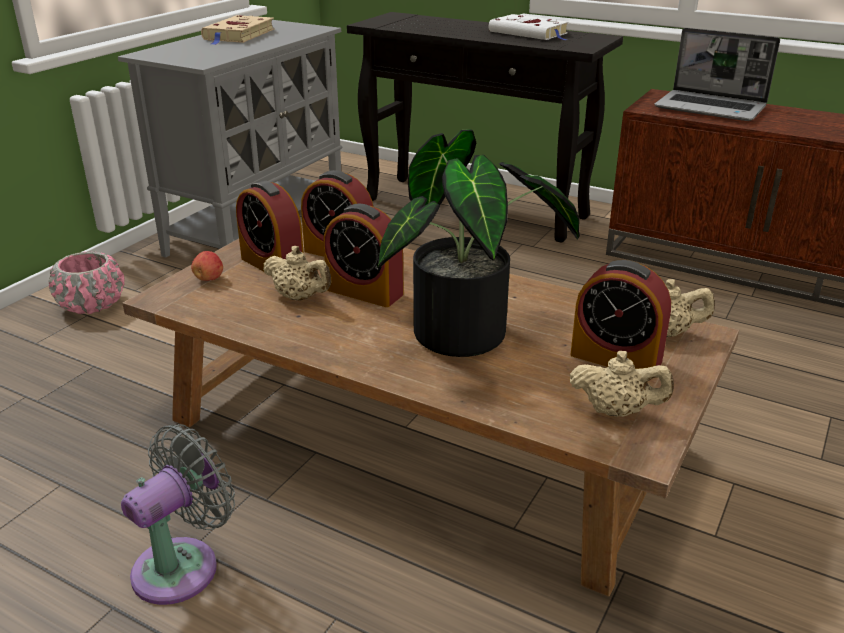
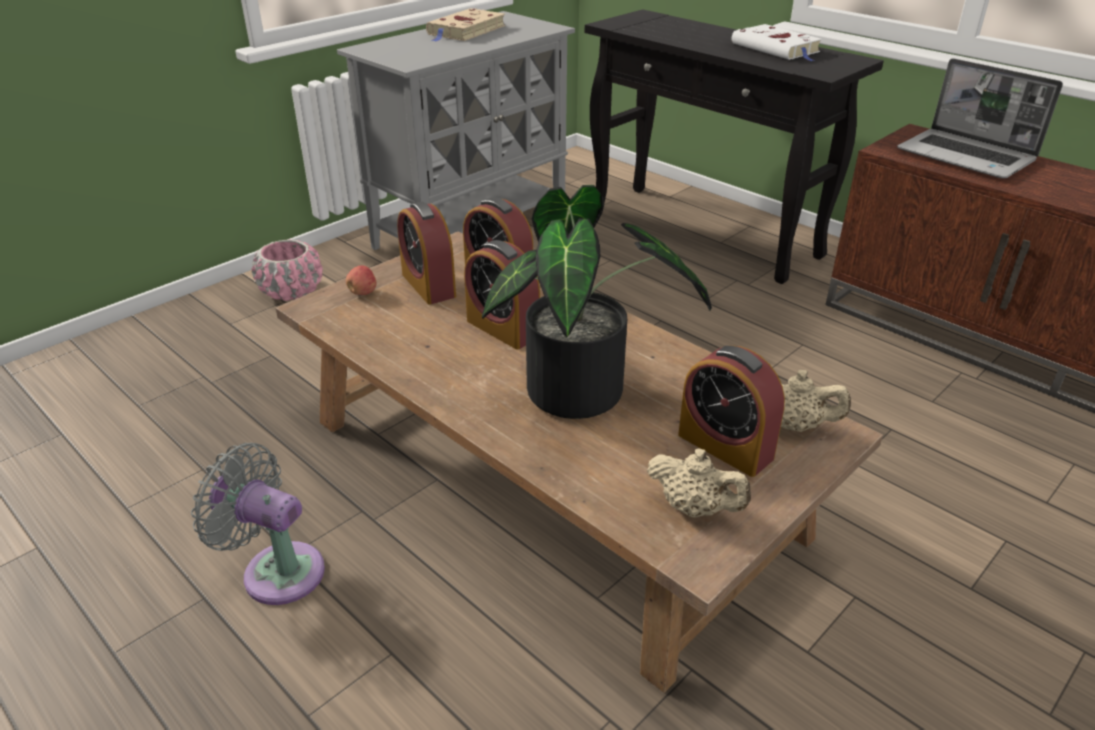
camera: 15 degrees right, 5 degrees up
(183, 565) = (277, 570): grey fan -> grey fan turned 120 degrees counterclockwise
(299, 297) = (437, 326): beige teapot -> none

